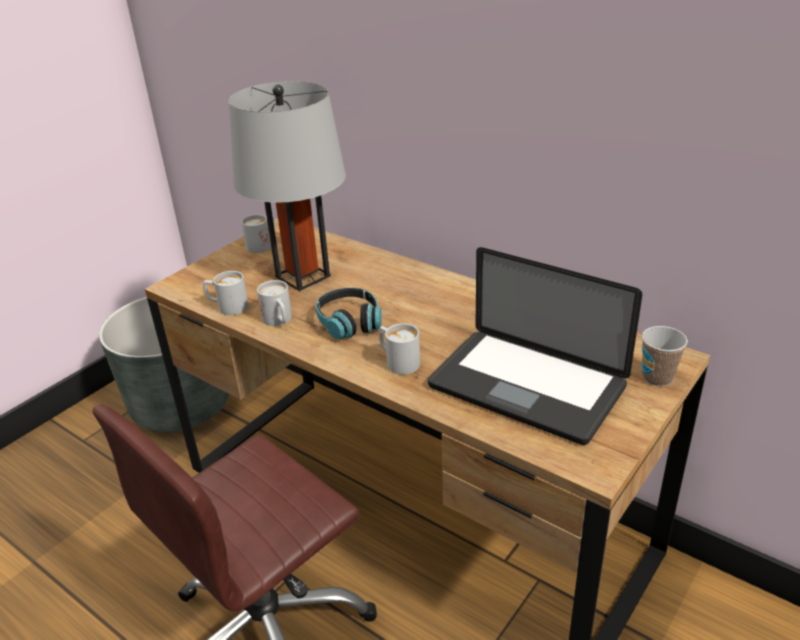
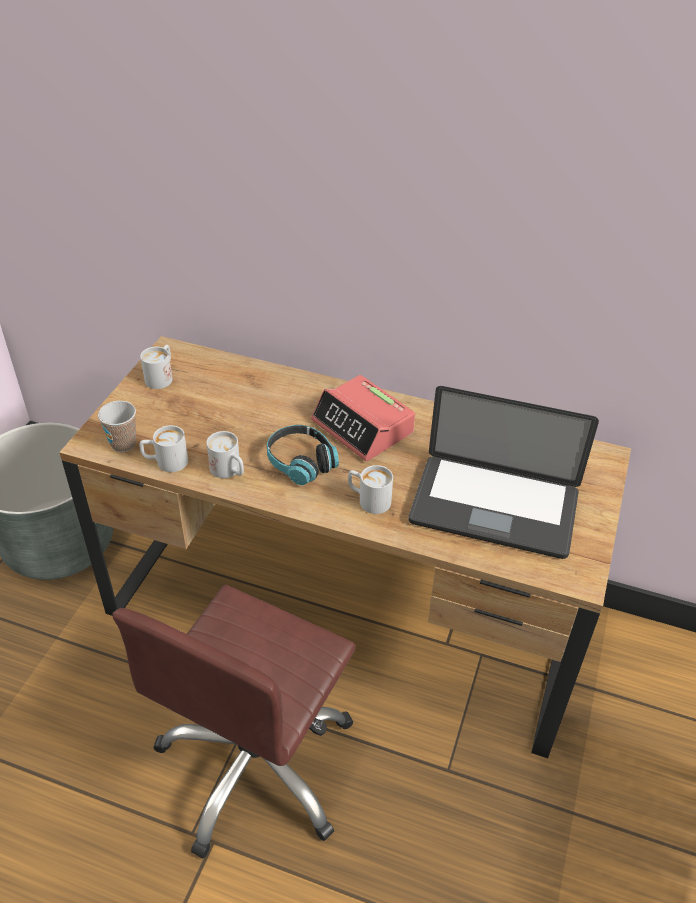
camera: 20 degrees left, 10 degrees up
(303, 276) = (226, 412): grey table lamp -> none
(424, 302) = (363, 427): none -> alarm clock
(657, 378) = (597, 479): cup -> cup (123, 444)

